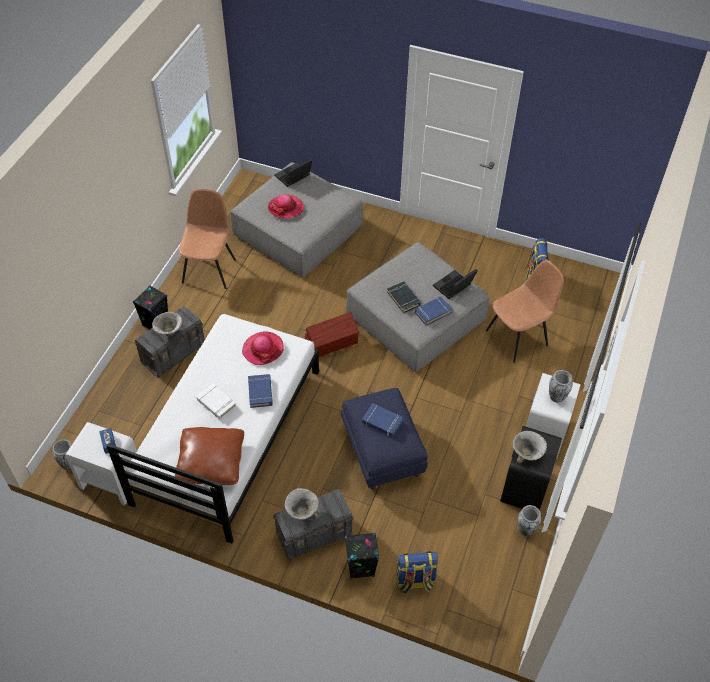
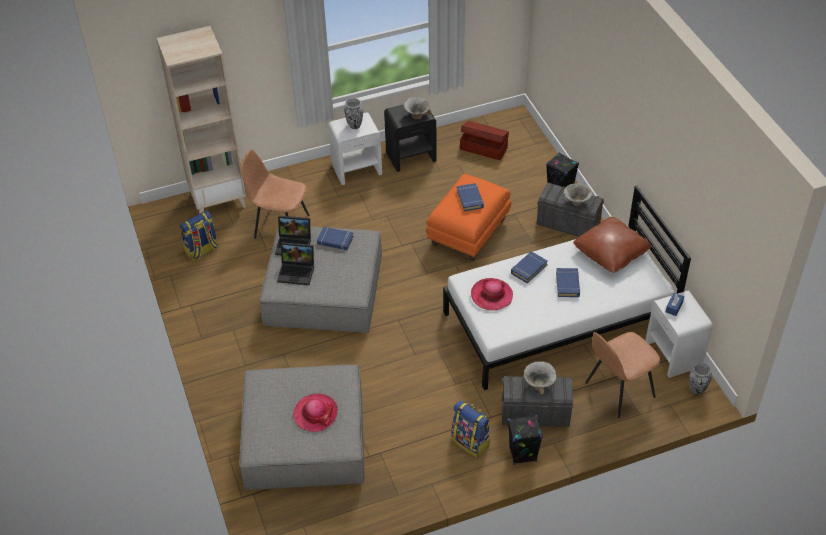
camera: 130 degrees left, 5 degrees down
(209, 270) = (423, 468): brown chair -> brown chair (618, 390)
(216, 403) = (567, 284): white book -> blue book
(293, 177) = (266, 441): laptop -> laptop (297, 272)
(332, 343) = (407, 323): brown storage box -> brown storage box (483, 148)
(382, 451) = (468, 234): blue ottoman -> orange ottoman
(403, 299) = (339, 264): black book -> none
(414, 582) = (537, 165): backpack -> backpack (471, 442)
(525, 530) = (443, 140): vase -> none
(589, 319) = (218, 200): none -> beige bookcase

